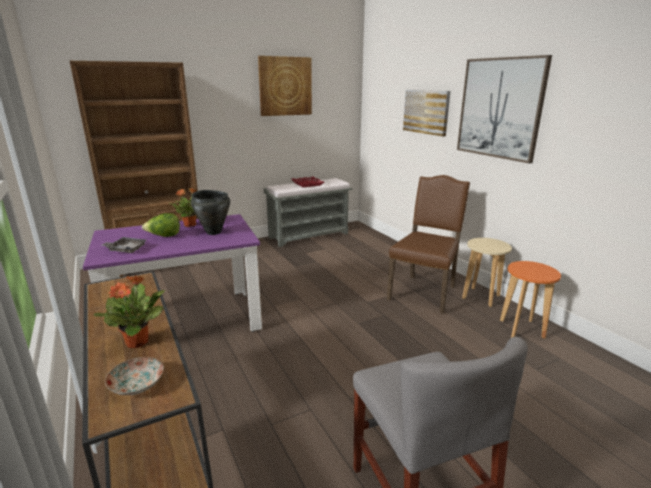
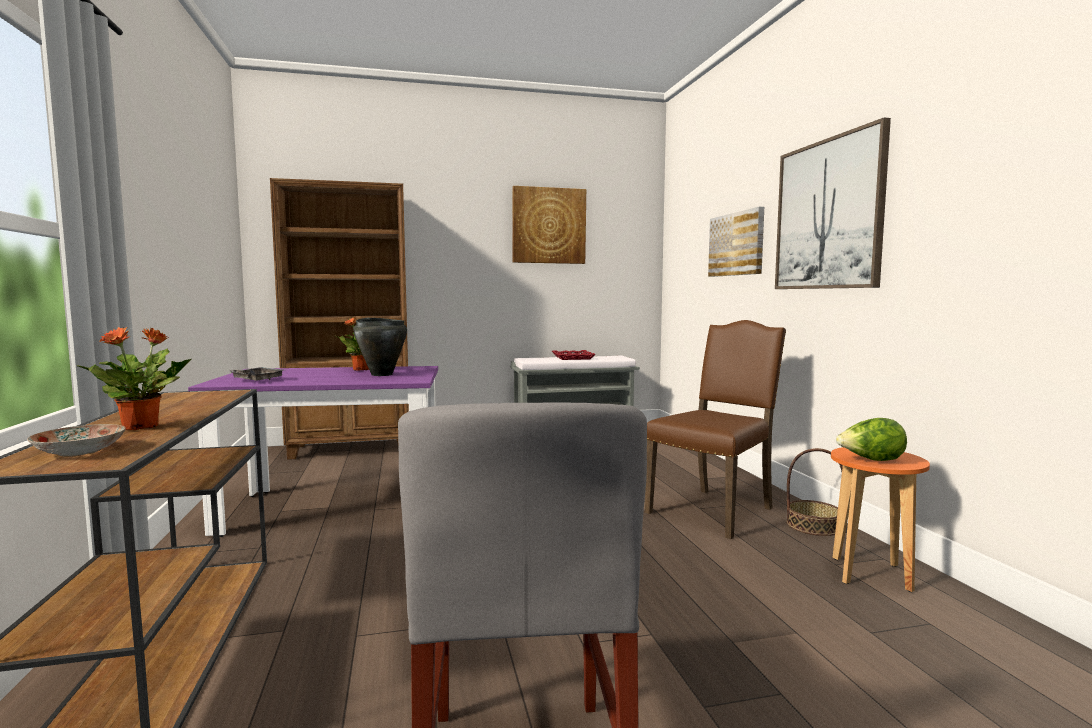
camera: 15 degrees right, 15 degrees down
(164, 236) = (316, 374): lettuce -> lettuce (871, 460)
(481, 297) = (813, 525): beige stool -> basket

